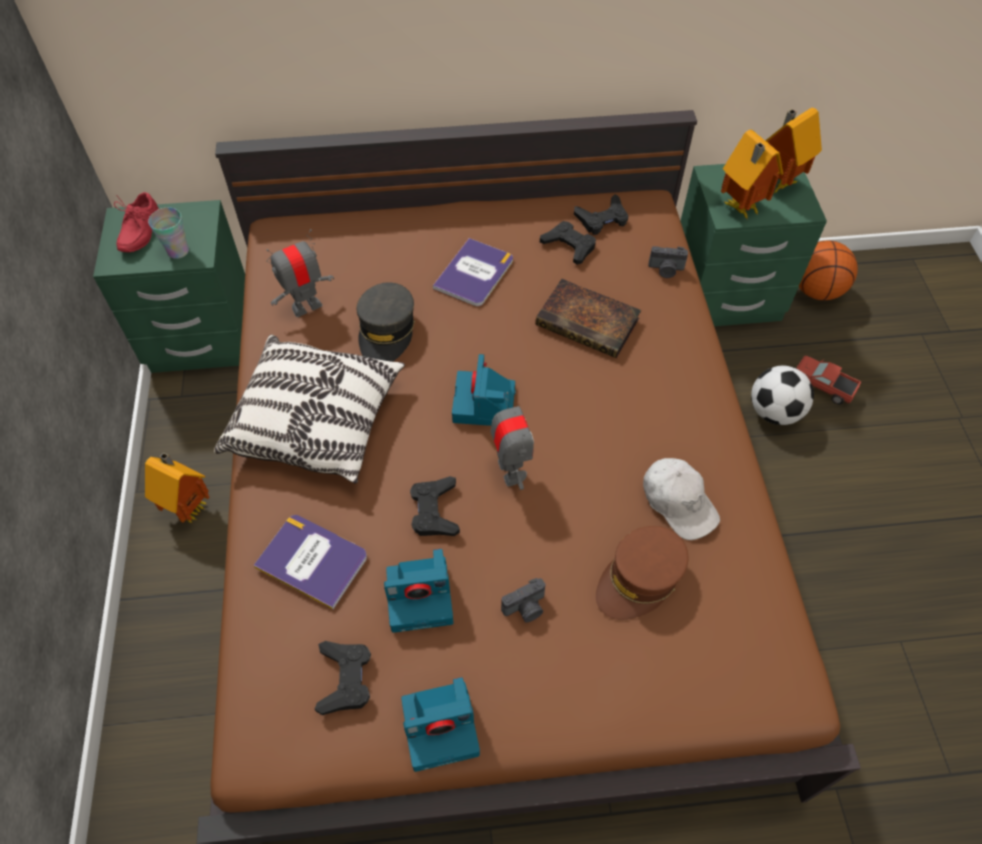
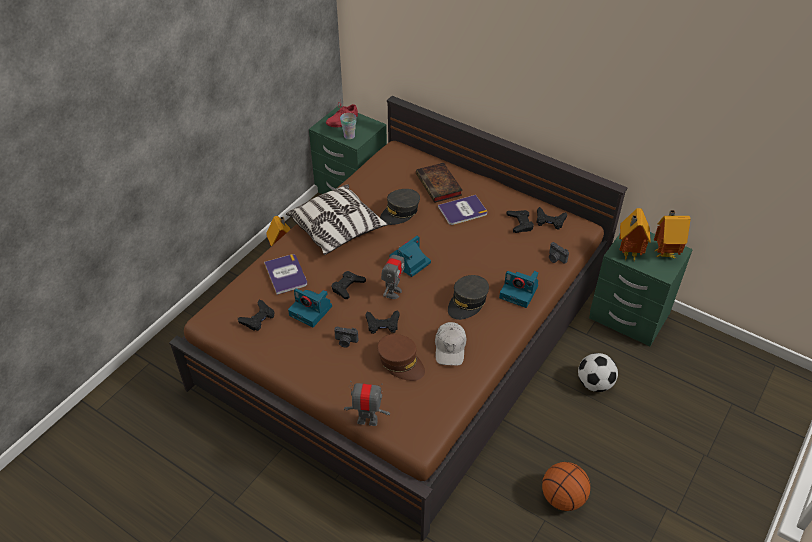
camera: 40 degrees right, 10 degrees down
(306, 306) = (378, 184): toy robot -> toy robot (367, 420)
(442, 725) = (275, 356): camera -> camera (519, 292)
(549, 535) = (382, 324): none -> black game controller
(590, 323) = (492, 259): book -> book (439, 186)
(627, 413) = (467, 302): none -> grey cap
(639, 579) = (401, 362): brown cap -> brown cap turned 135 degrees counterclockwise
(816, 290) = (689, 345): basketball -> basketball (562, 498)
(822, 386) = (637, 390): toy truck -> none

